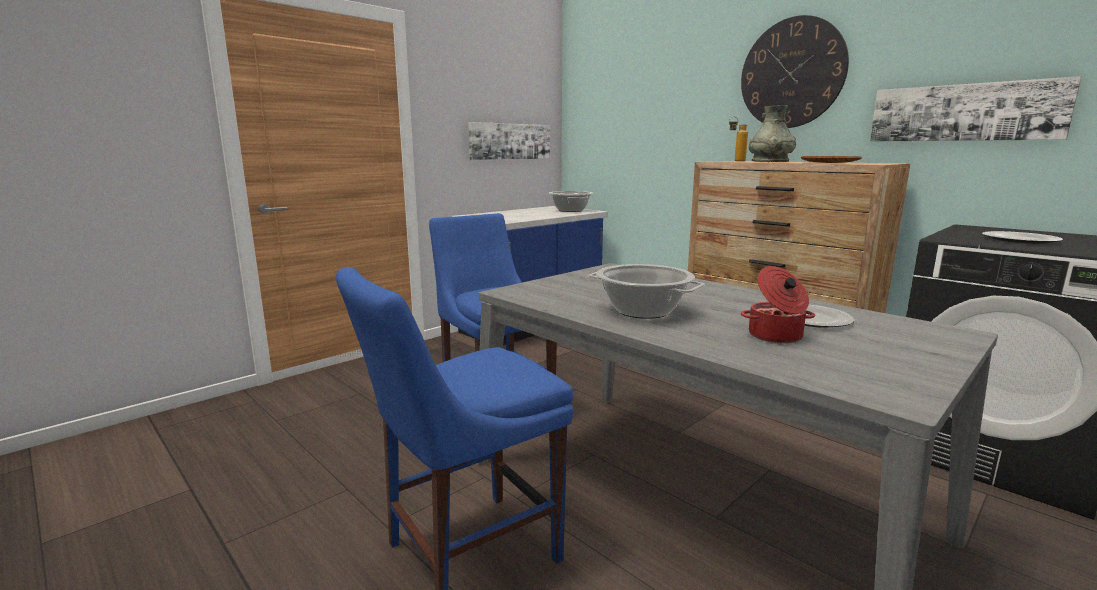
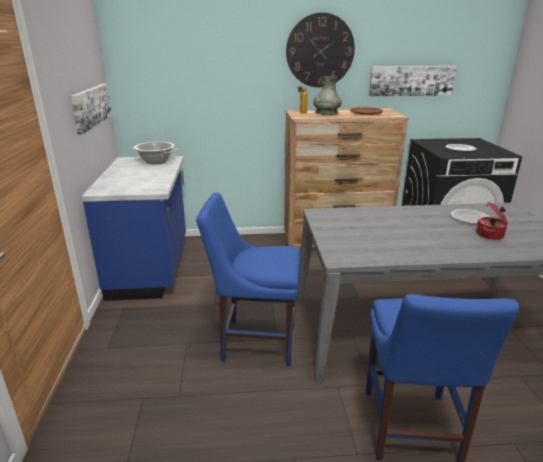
camera: 50 degrees left, 10 degrees up
(642, 311) = (423, 242): cooking pot -> none

